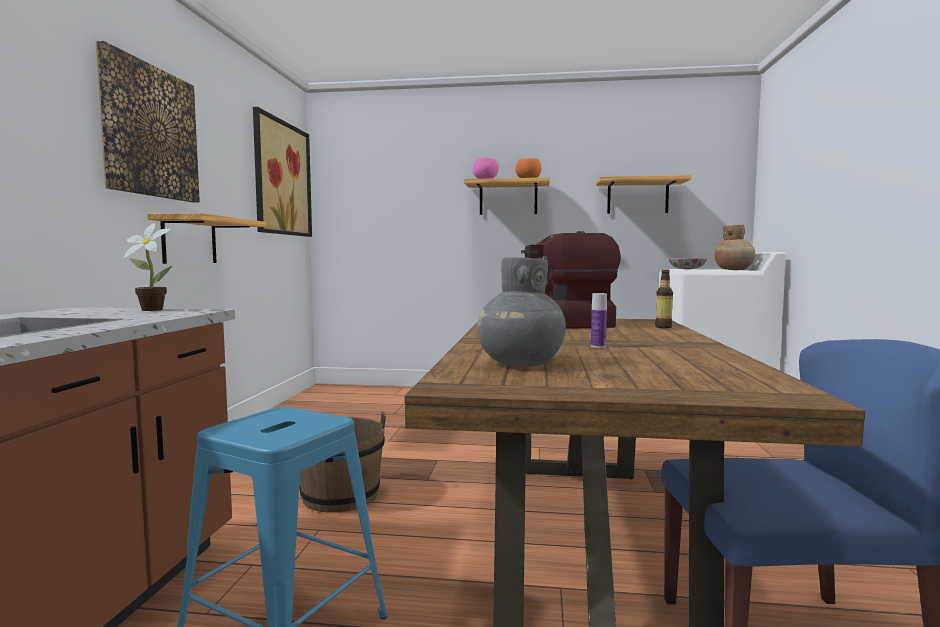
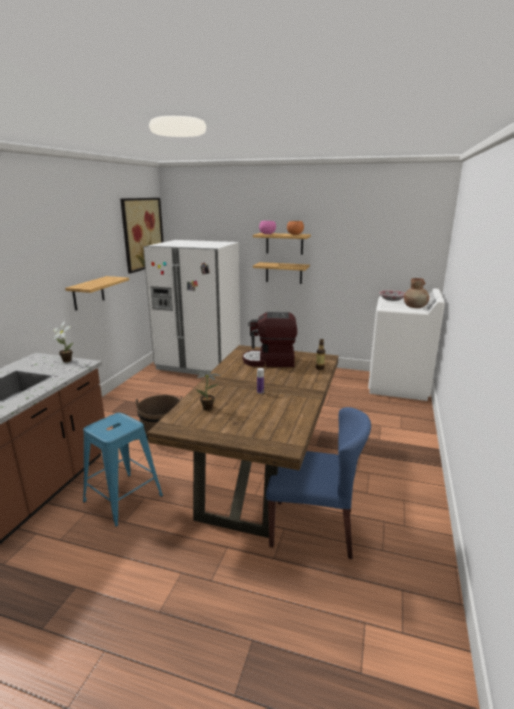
camera: 10 degrees right, 15 degrees up
(150, 131) = (62, 243): picture -> none
(370, 397) = (199, 363): none -> white fridge
(520, 363) = (209, 408): grey vase -> potted plant
(637, 197) = (368, 246): shelf -> shelf (284, 273)

